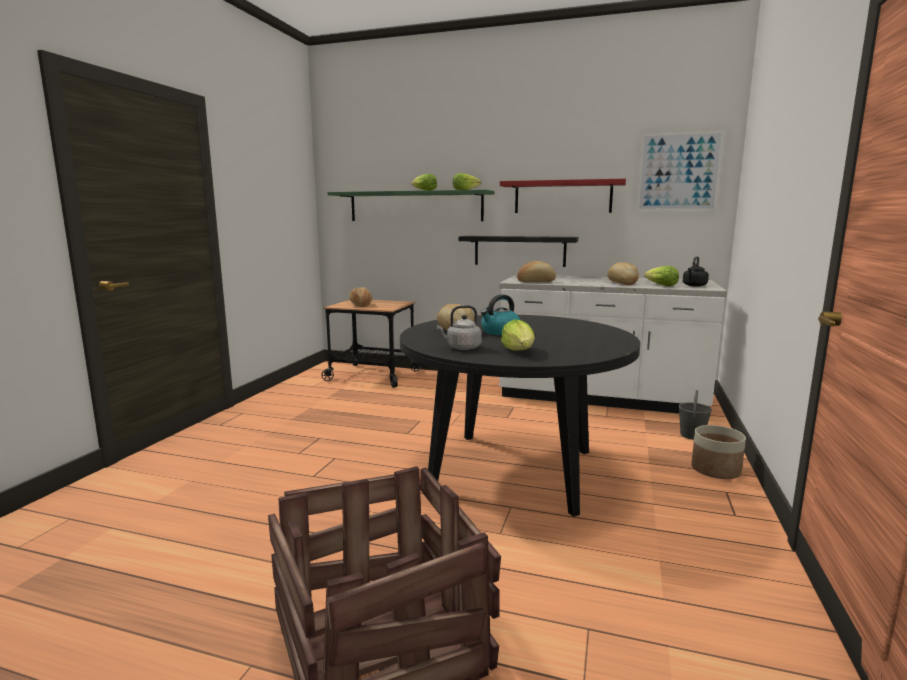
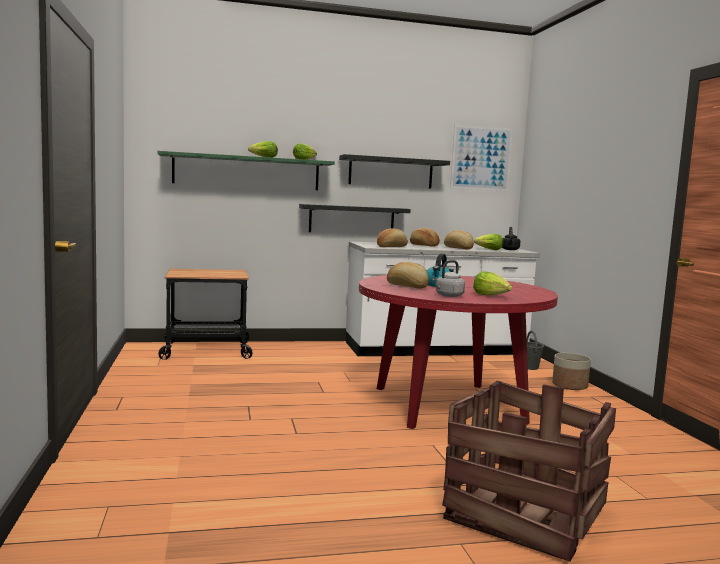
camera: 30 degrees left, 5 degrees down
(361, 305) = (201, 274): bread -> bread (423, 245)
(513, 470) = (448, 405): black dining table -> red dining table
(562, 197) = (391, 172): red shelf -> black shelf

